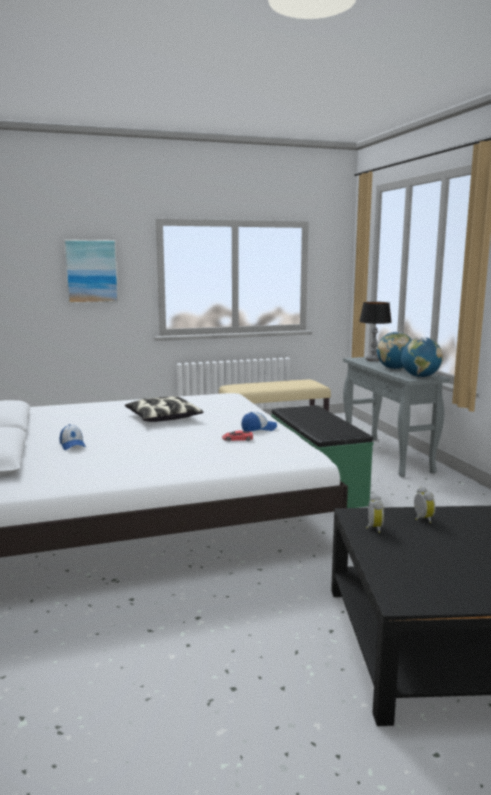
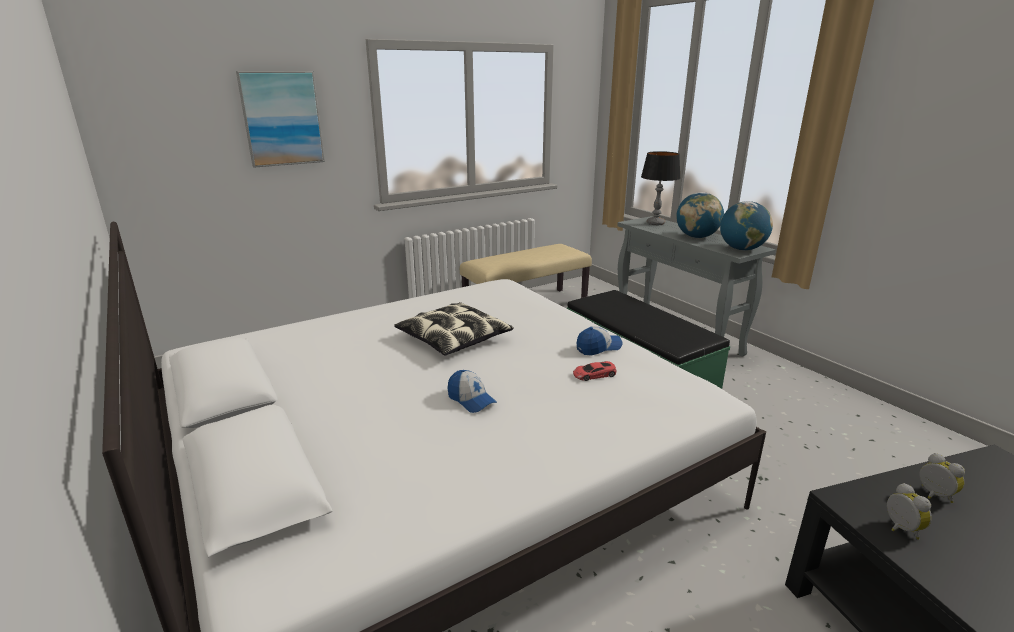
camera: 15 degrees left, 10 degrees up
(72, 445) = (365, 419): cap -> cap (471, 400)

